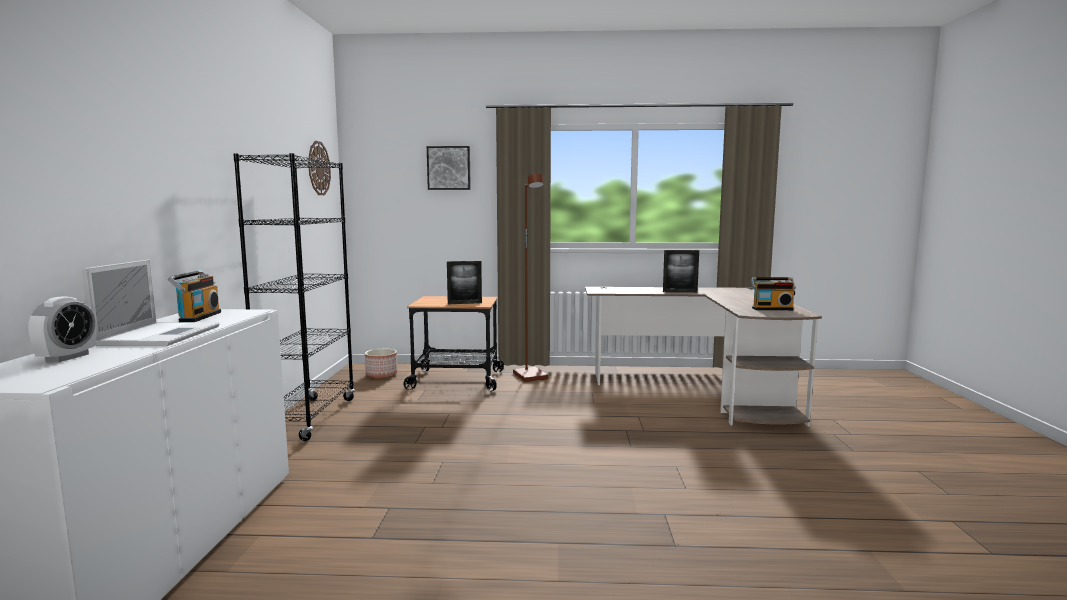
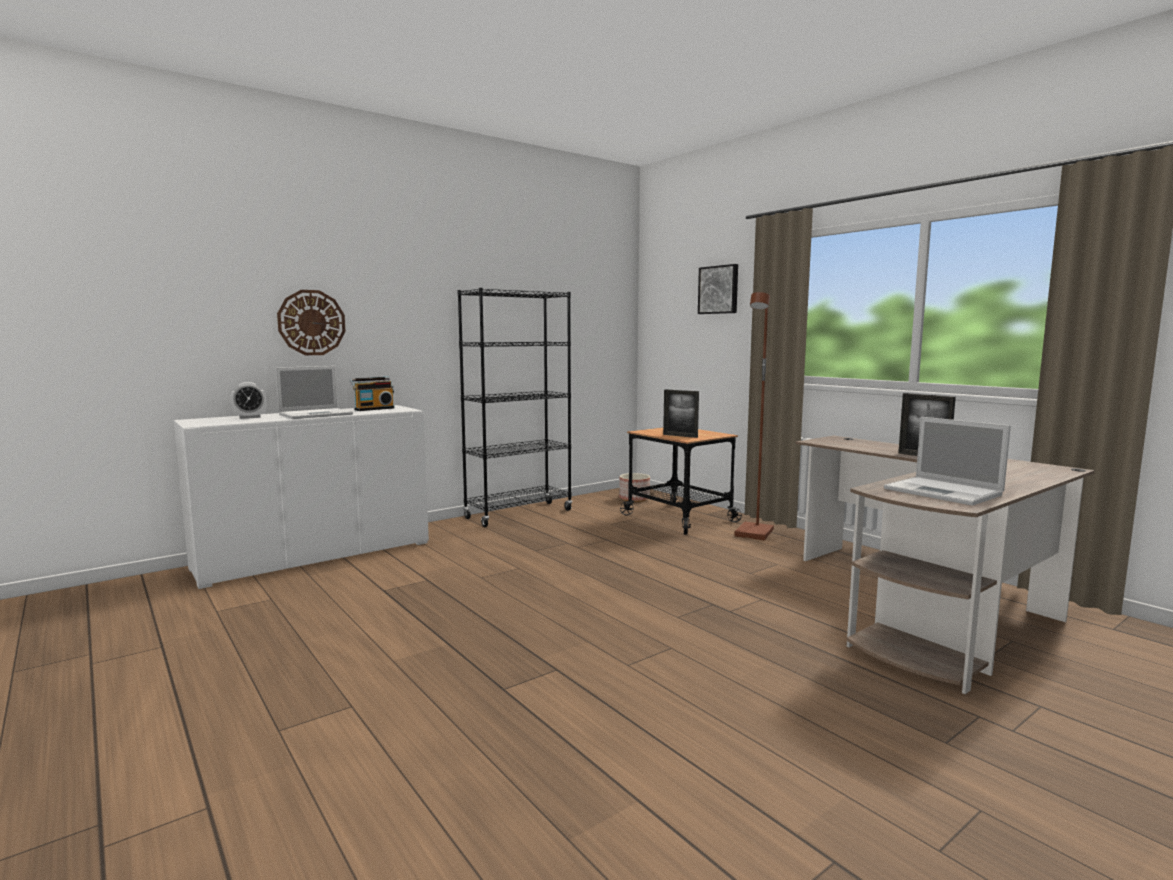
camera: 50 degrees right, 0 degrees up
(318, 168) = (597, 296): wall clock -> wall clock (311, 322)
(772, 309) = (945, 492): radio -> laptop

